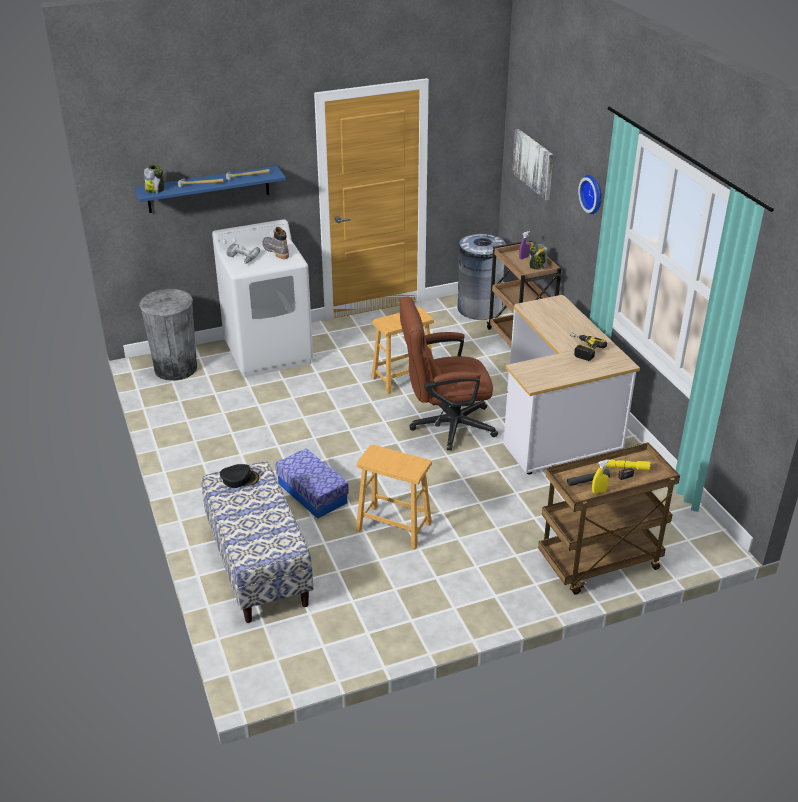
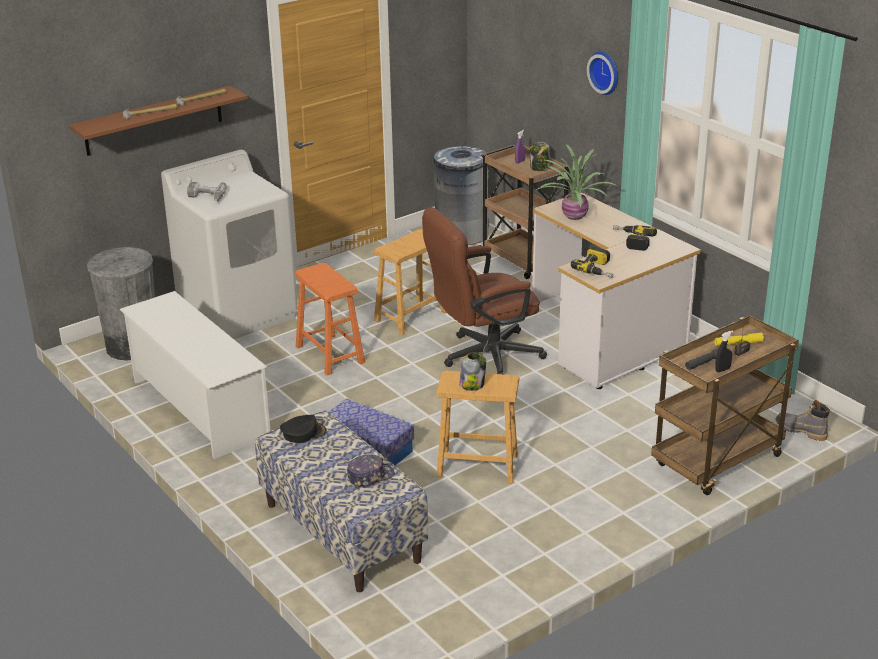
camera: 15 degrees left, 5 degrees down
(155, 190) = (98, 125): jar -> jar (472, 384)
(200, 432) = (199, 408): none -> white shoe rack
(208, 189) = (154, 121): blue shelf -> brown shelf
(272, 529) = (370, 476): none -> cap
(276, 251) = (244, 185): grey boot -> grey boot (800, 430)
(322, 402) = (329, 355): none -> orange stool
(534, 163) = (515, 54): picture -> none
(539, 373) = (598, 269): none -> power drill
(544, 318) = (574, 217): none -> potted plant
(599, 491) = (722, 370): yellow spray bottle -> black spray bottle

